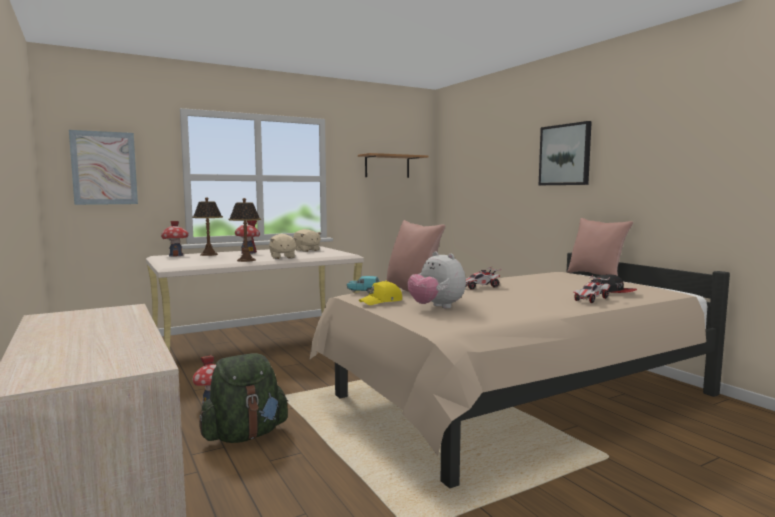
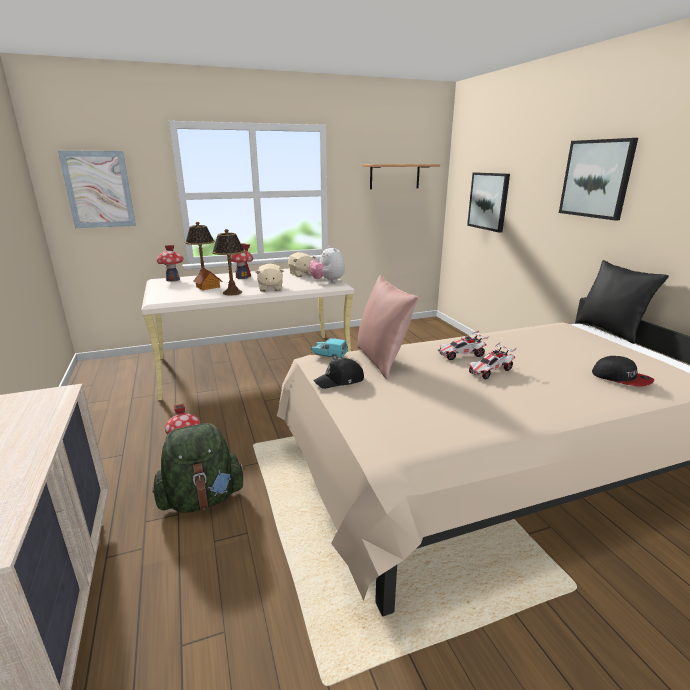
camera: 10 degrees right, 15 degrees up
(218, 258) = (208, 287): none -> toy house
(381, 301) = (340, 381): yellow cap -> black cap
(436, 307) = (396, 400): plush toy -> plush toy (327, 281)
(475, 185) = (488, 201): none -> picture
(591, 299) = (590, 395): toy car -> toy car (490, 371)
(596, 275) = (610, 331): pink pillow -> black pillow

